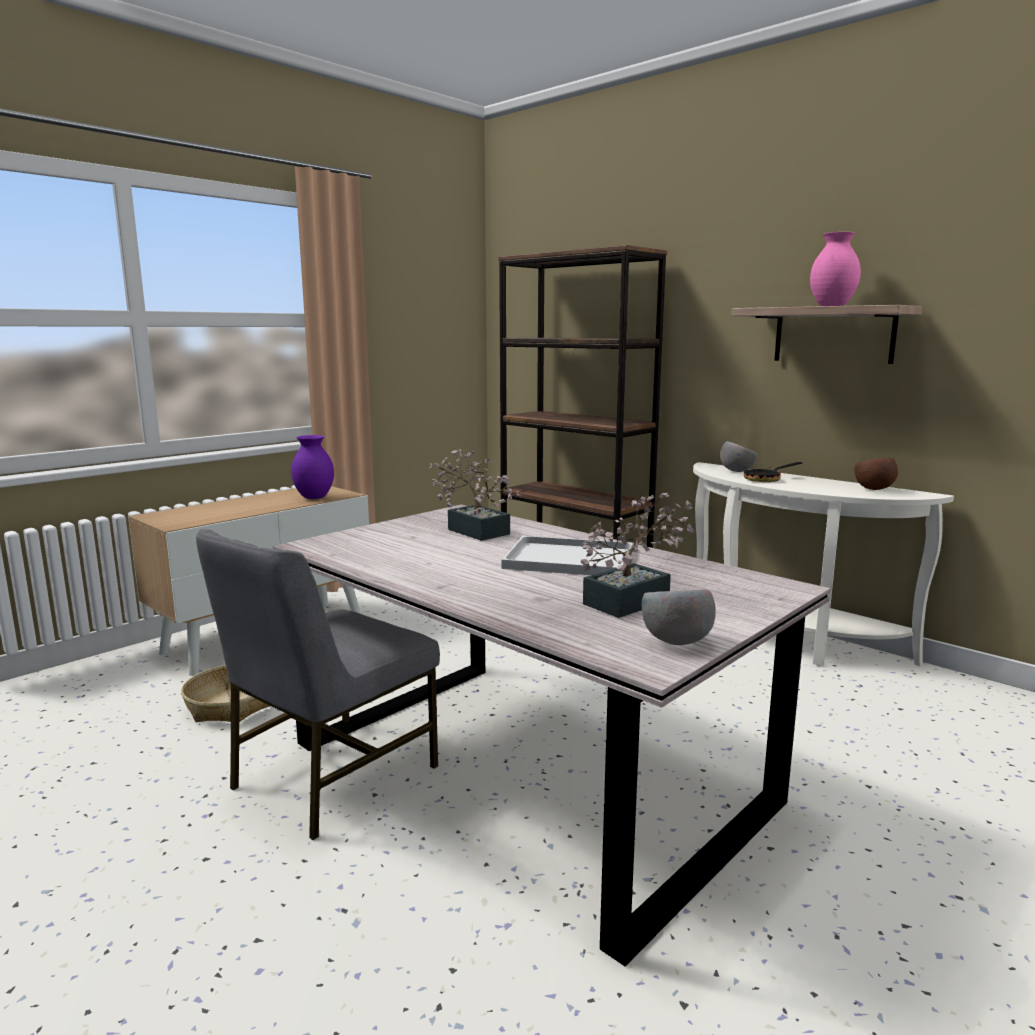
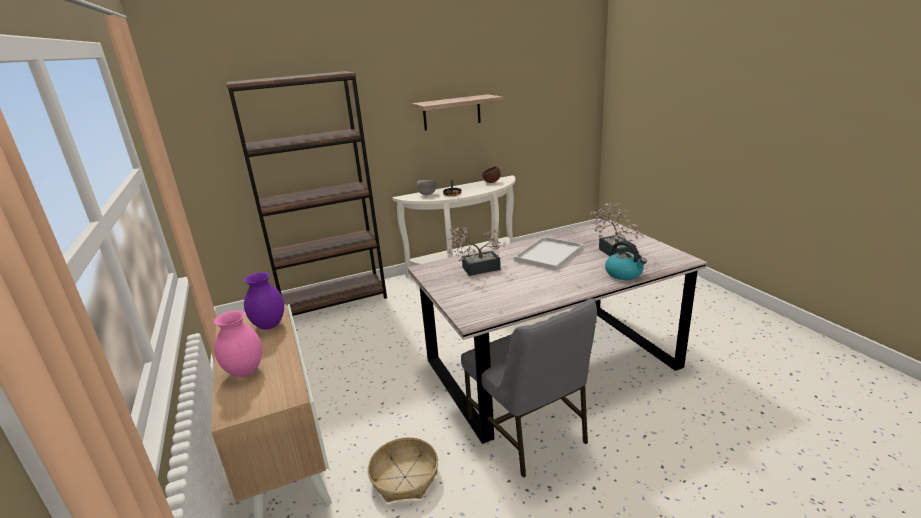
camera: 65 degrees left, 10 degrees up
(519, 613) = (624, 274): none -> kettle
(676, 642) = (664, 252): grey bowl -> none
(832, 306) = (460, 99): pink vase -> pink vase (245, 371)

